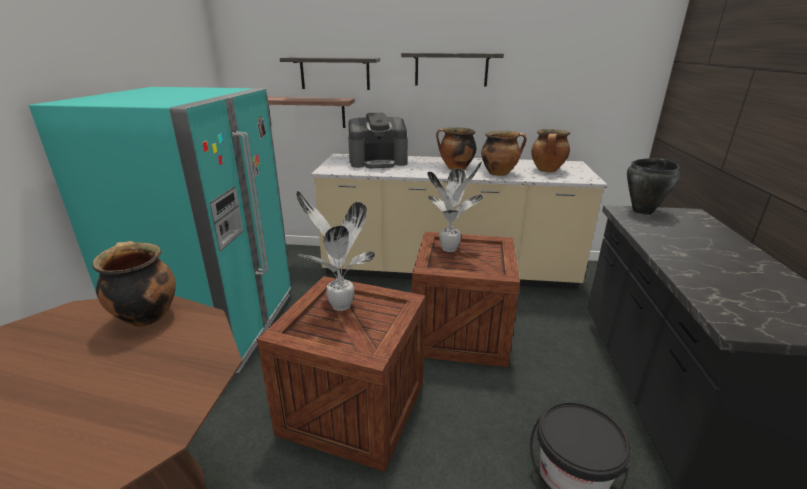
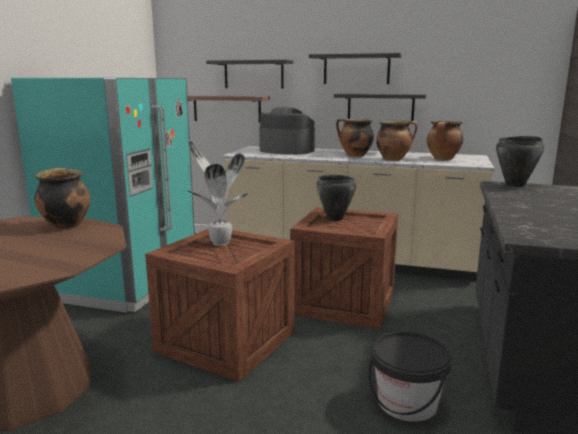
camera: 10 degrees right, 10 degrees down
(378, 162) = (286, 151): coffee machine -> coffee machine turned 150 degrees counterclockwise
(450, 249) = (335, 219): potted plant -> black cooking pot
(476, 112) = (380, 108): none -> shelf

